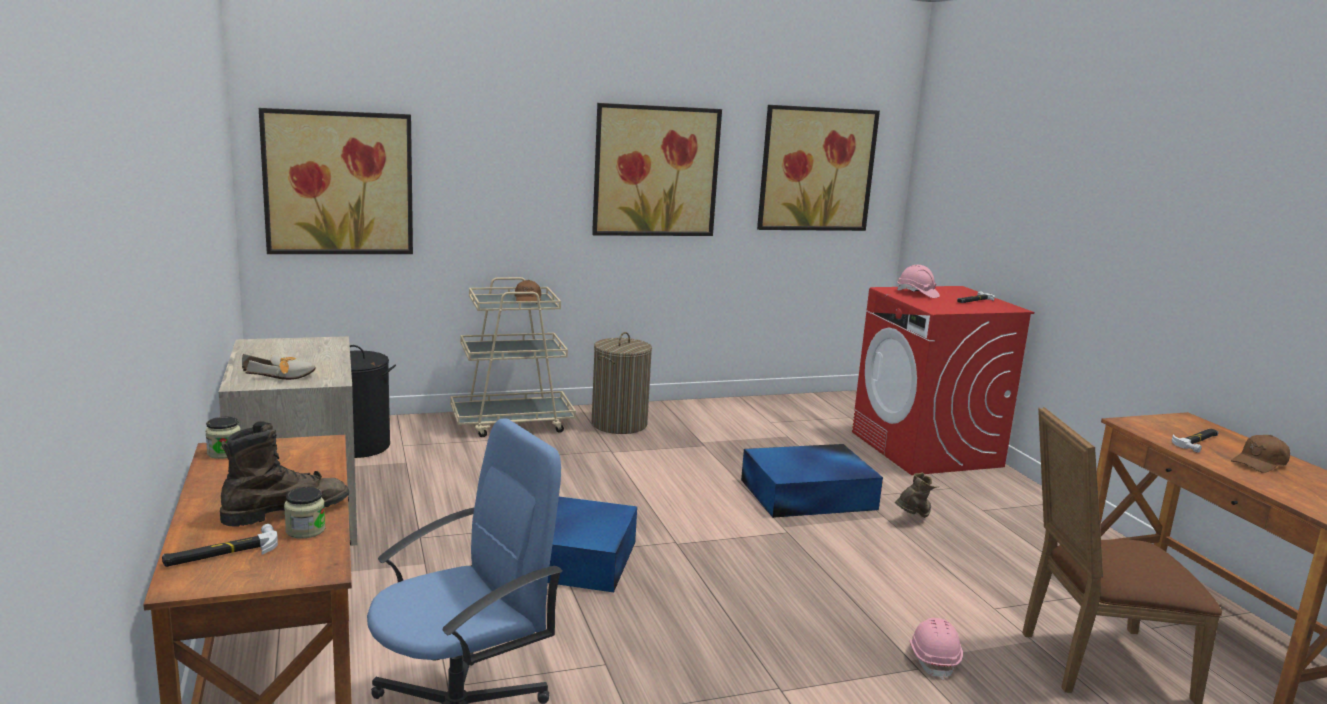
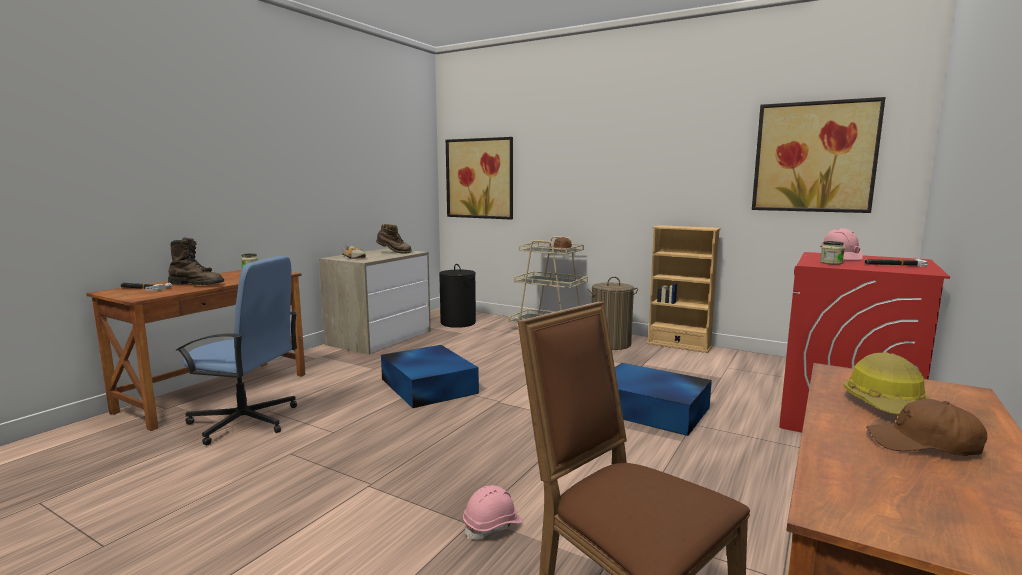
camera: 50 degrees right, 5 degrees down
(305, 530) = (179, 289): jar -> jar (831, 263)
(656, 171) = (664, 164): picture -> none
(684, 406) = (678, 345): none -> beige bookcase
(913, 518) = (706, 451): brown boot -> brown boot (394, 253)
(1198, 442) = (888, 405): hammer -> hard hat

